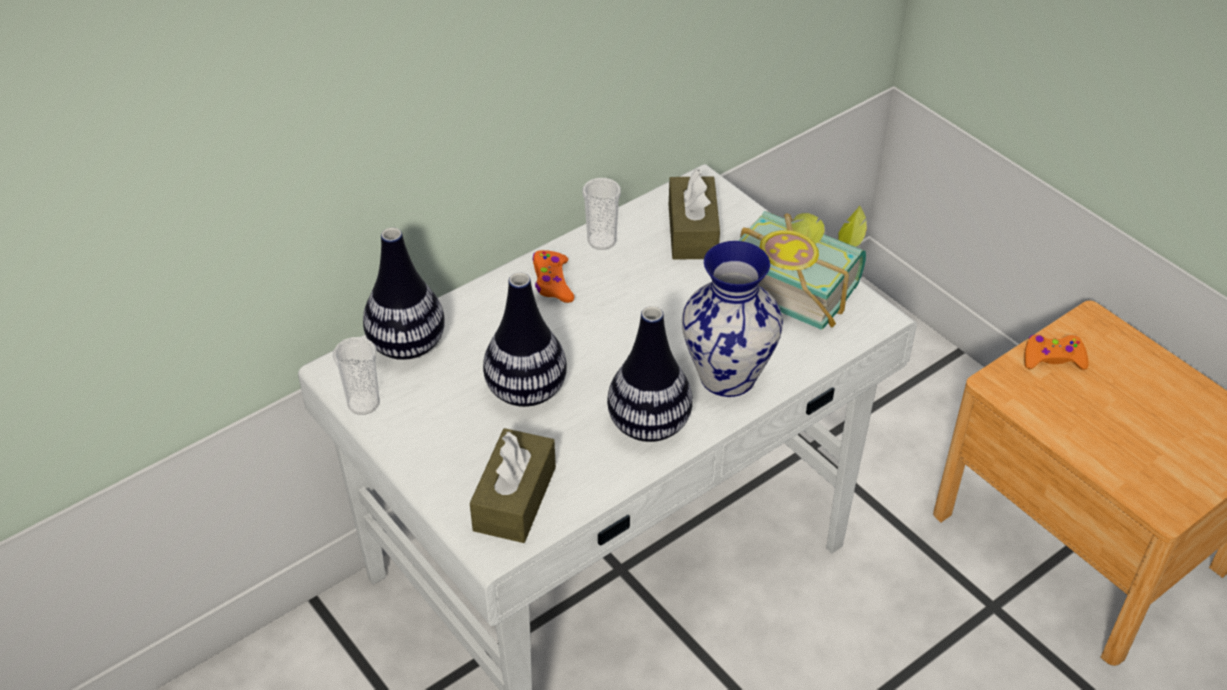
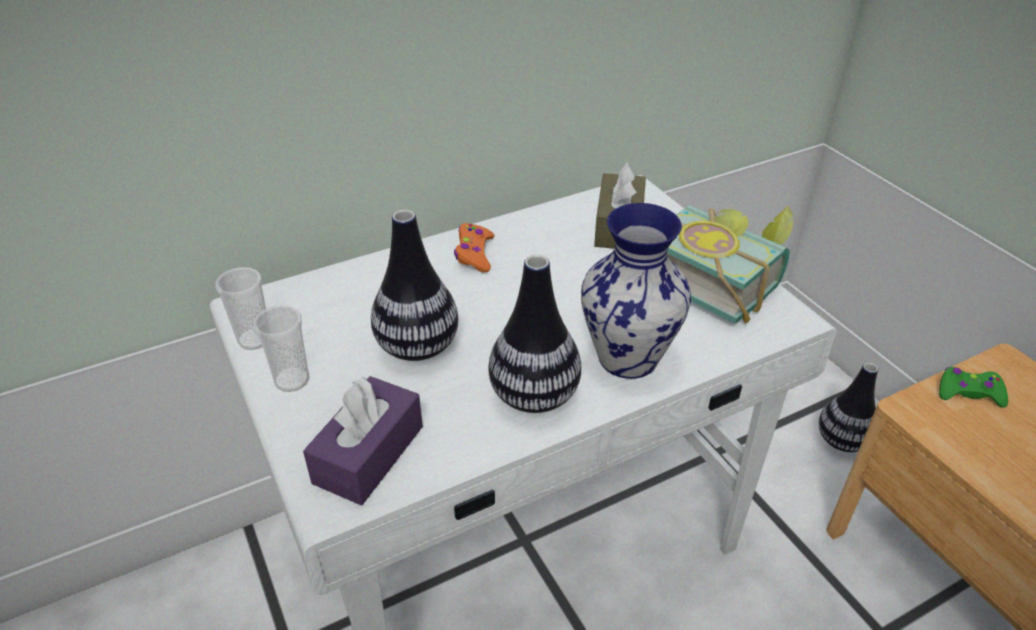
camera: 10 degrees right, 5 degrees down
(407, 345) = (318, 292): vase -> vase (842, 441)
(515, 498) = (369, 454): brown tissue box -> purple tissue box
(602, 241) = (531, 225): cup -> cup (292, 380)
(1052, 358) = (968, 393): orange game controller -> green game controller

